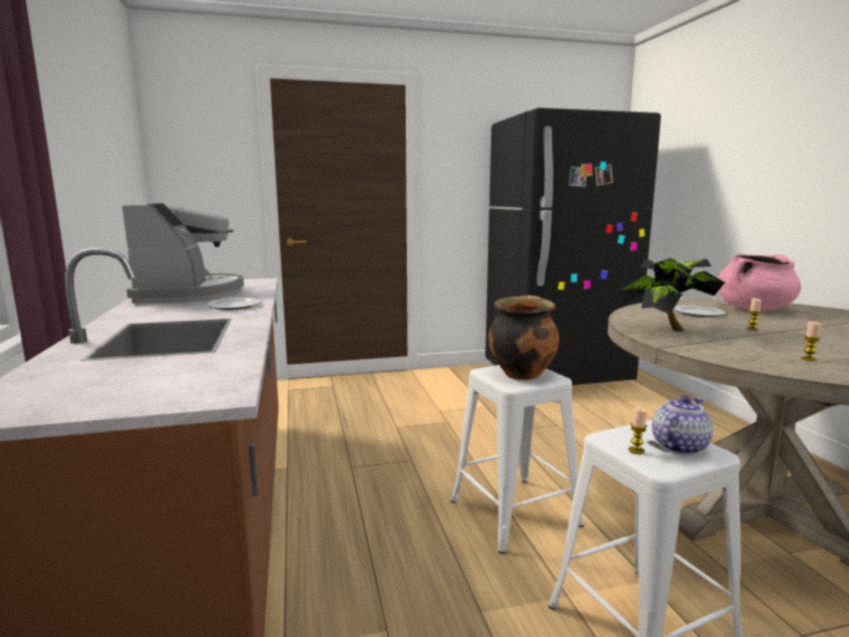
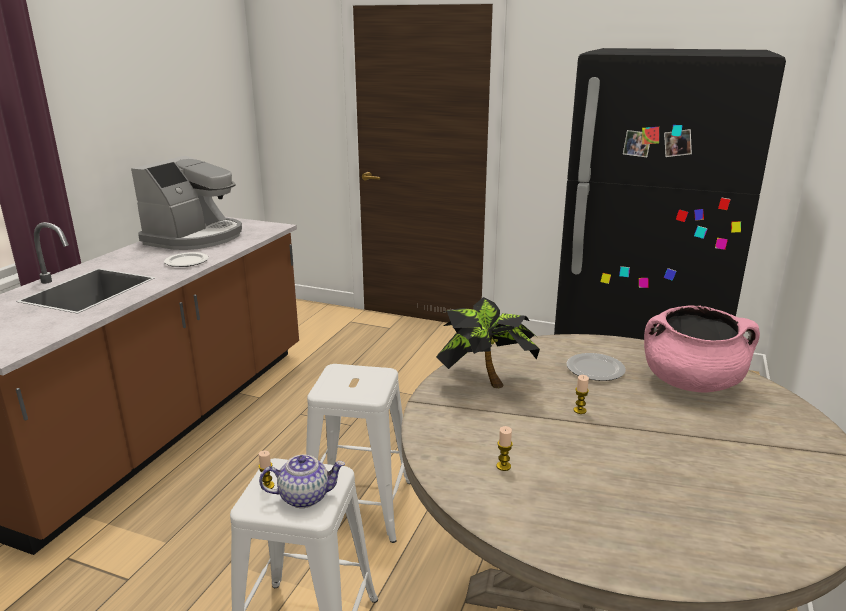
camera: 35 degrees right, 10 degrees up
(521, 373) = (357, 382): cooking pot -> none

